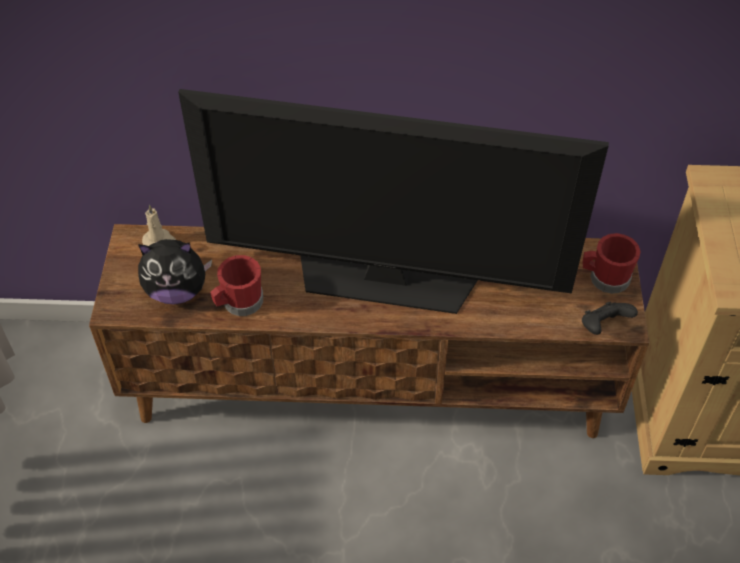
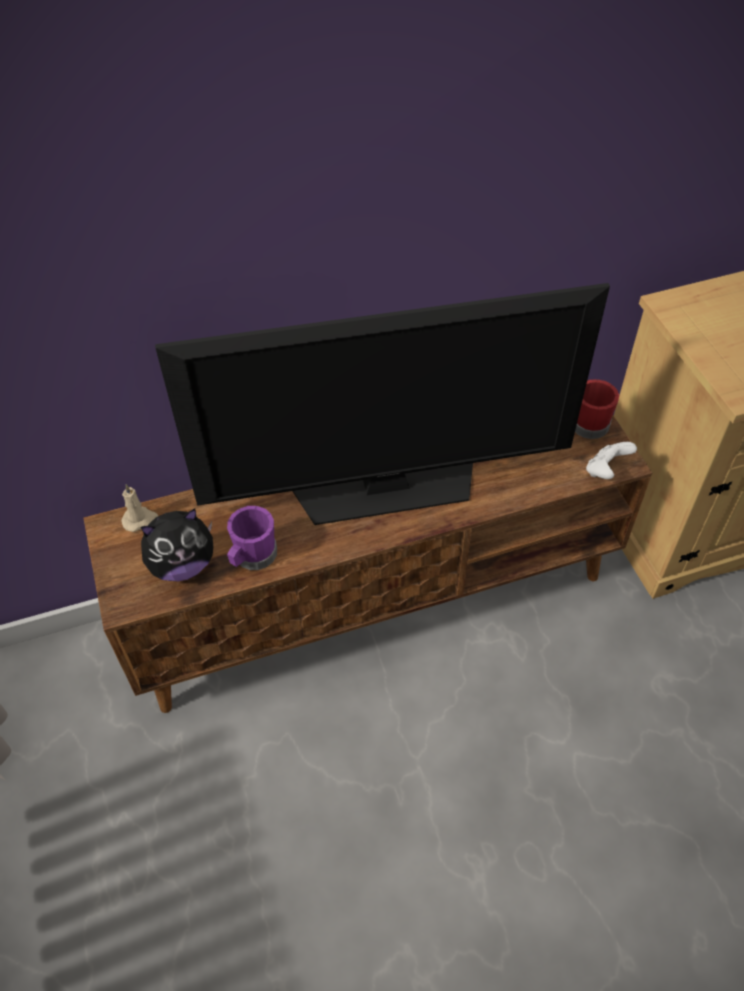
camera: 20 degrees left, 0 degrees up
(239, 303) = (252, 557): red mug -> purple mug
(603, 326) = (606, 470): black game controller -> white game controller

